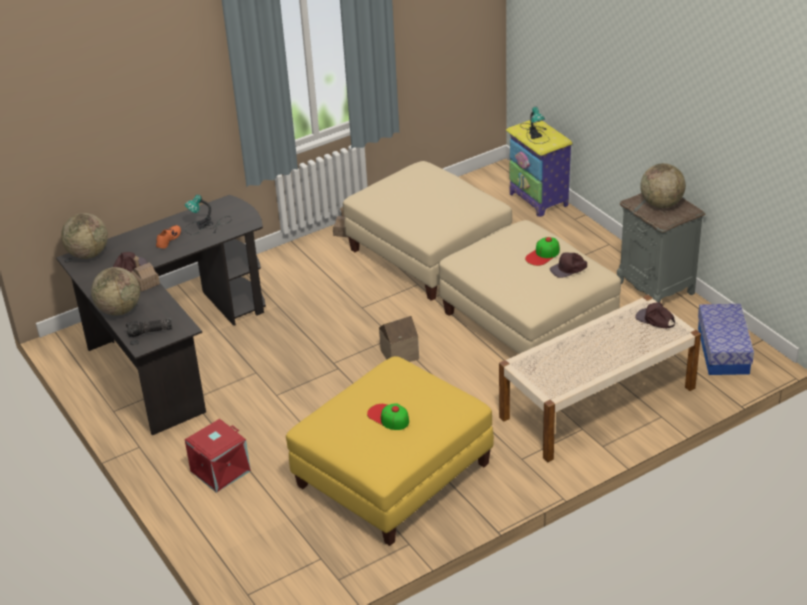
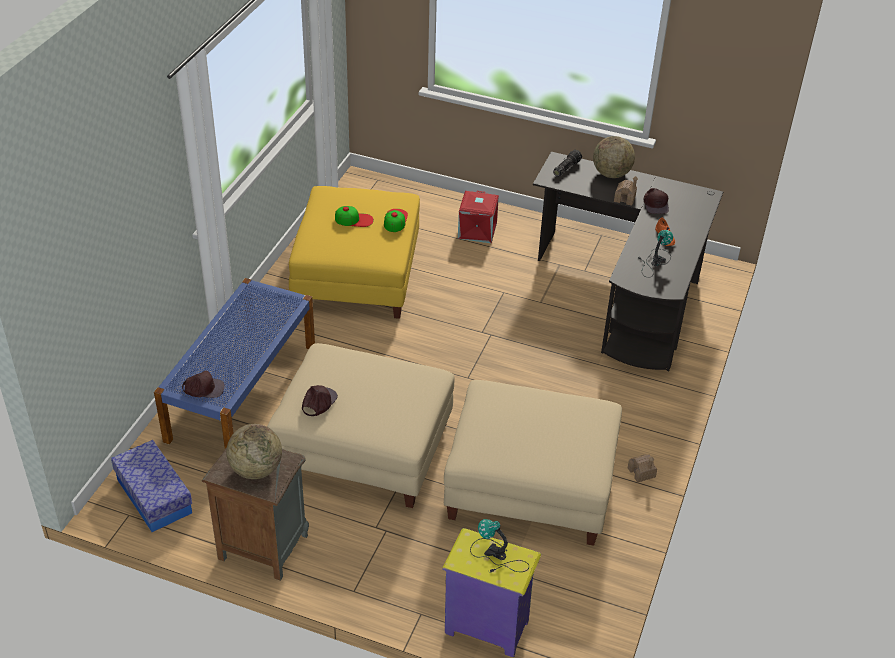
camera: 140 degrees right, 5 degrees up
(88, 254) = (703, 202): globe -> none
(398, 353) = (447, 365): toy house -> none
(543, 254) = (356, 409): cap -> cap (395, 220)
(598, 403) = (241, 391): beige bench -> blue bench

